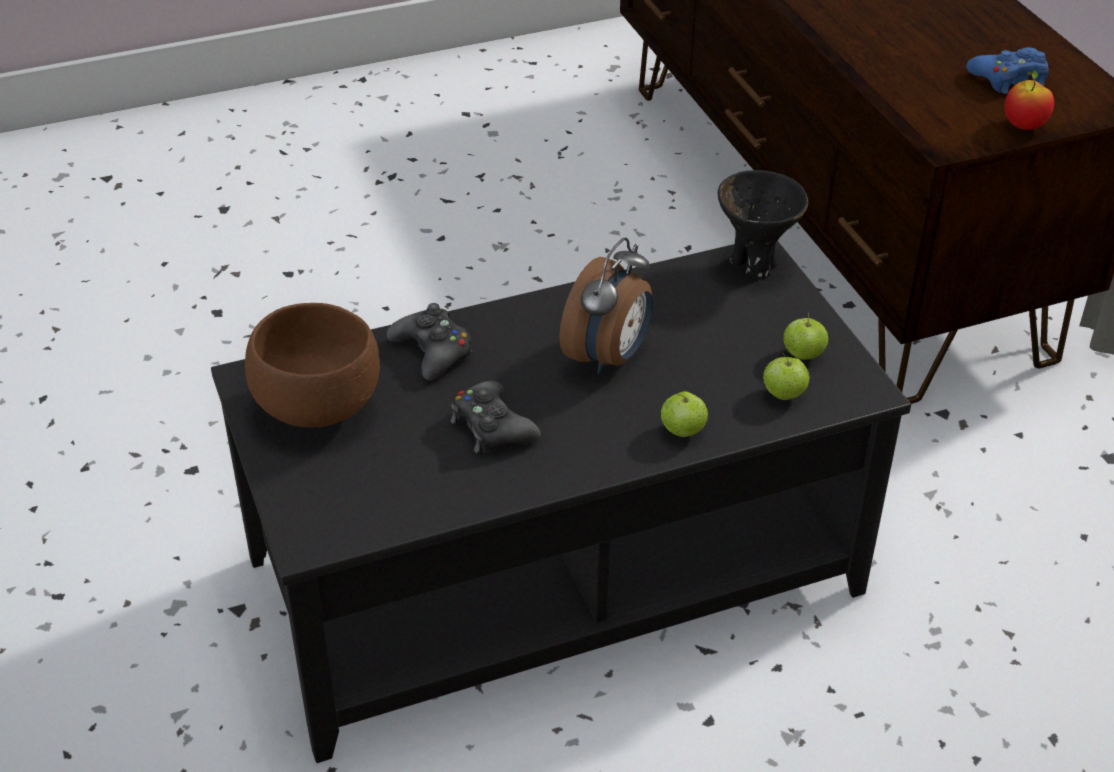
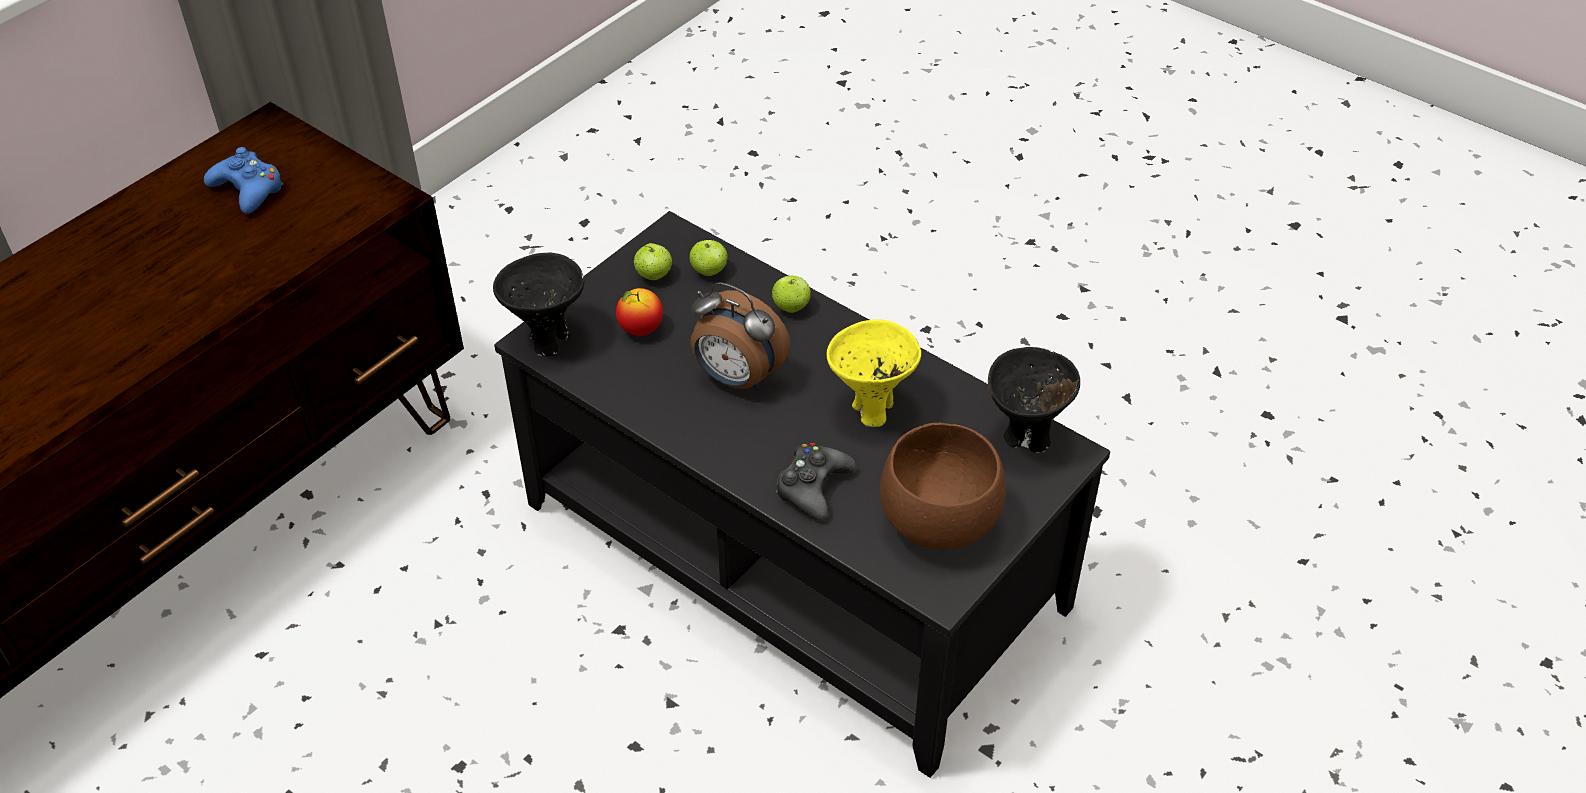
camera: 120 degrees left, 5 degrees up
(356, 519) = (1026, 437): none -> black bowl
(492, 427) = (872, 409): black game controller -> yellow bowl
(609, 357) = (737, 378): alarm clock -> alarm clock turned 150 degrees counterclockwise
(1023, 126) = (333, 165): apple -> apple (640, 329)

